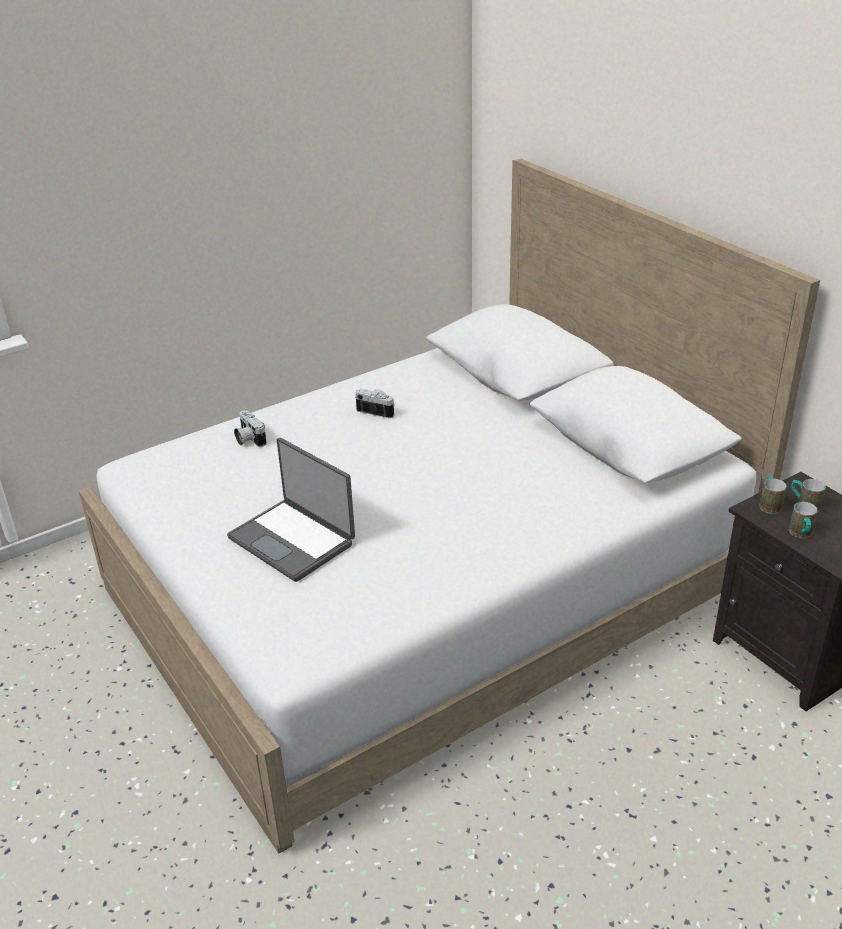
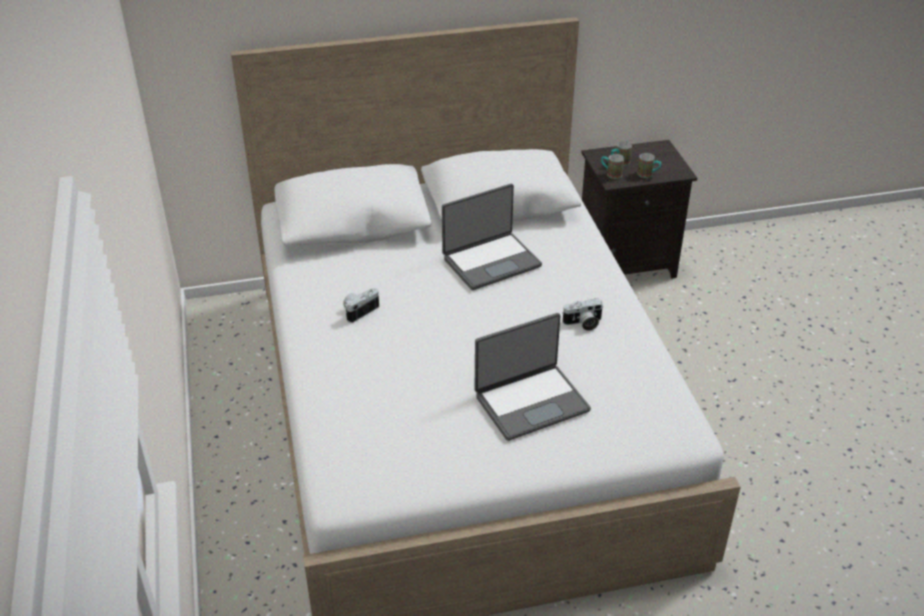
camera: 70 degrees left, 5 degrees up
(248, 439) = (349, 400): camera -> camera (583, 323)
(512, 462) = (491, 261): none -> laptop

